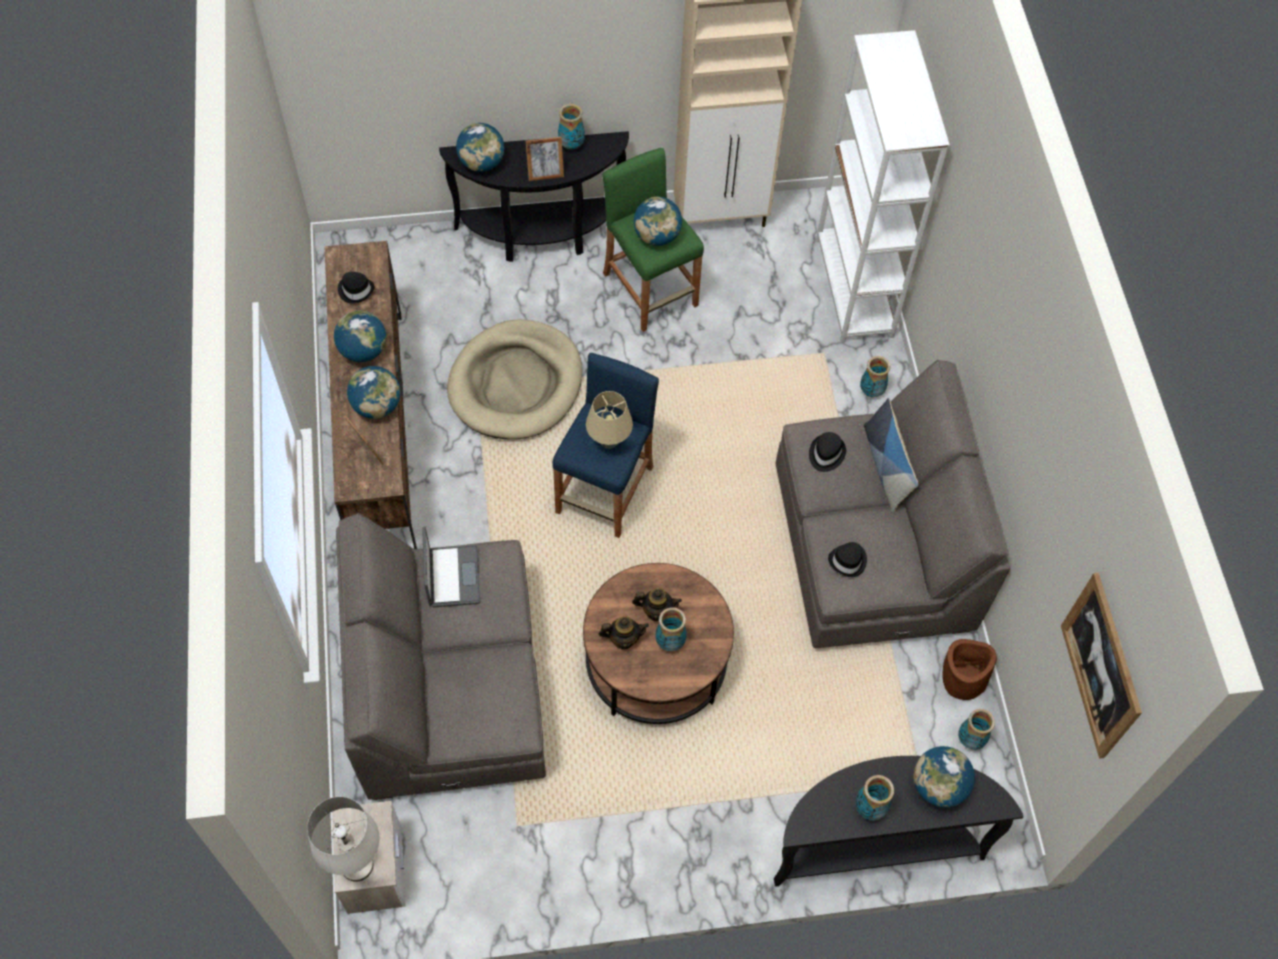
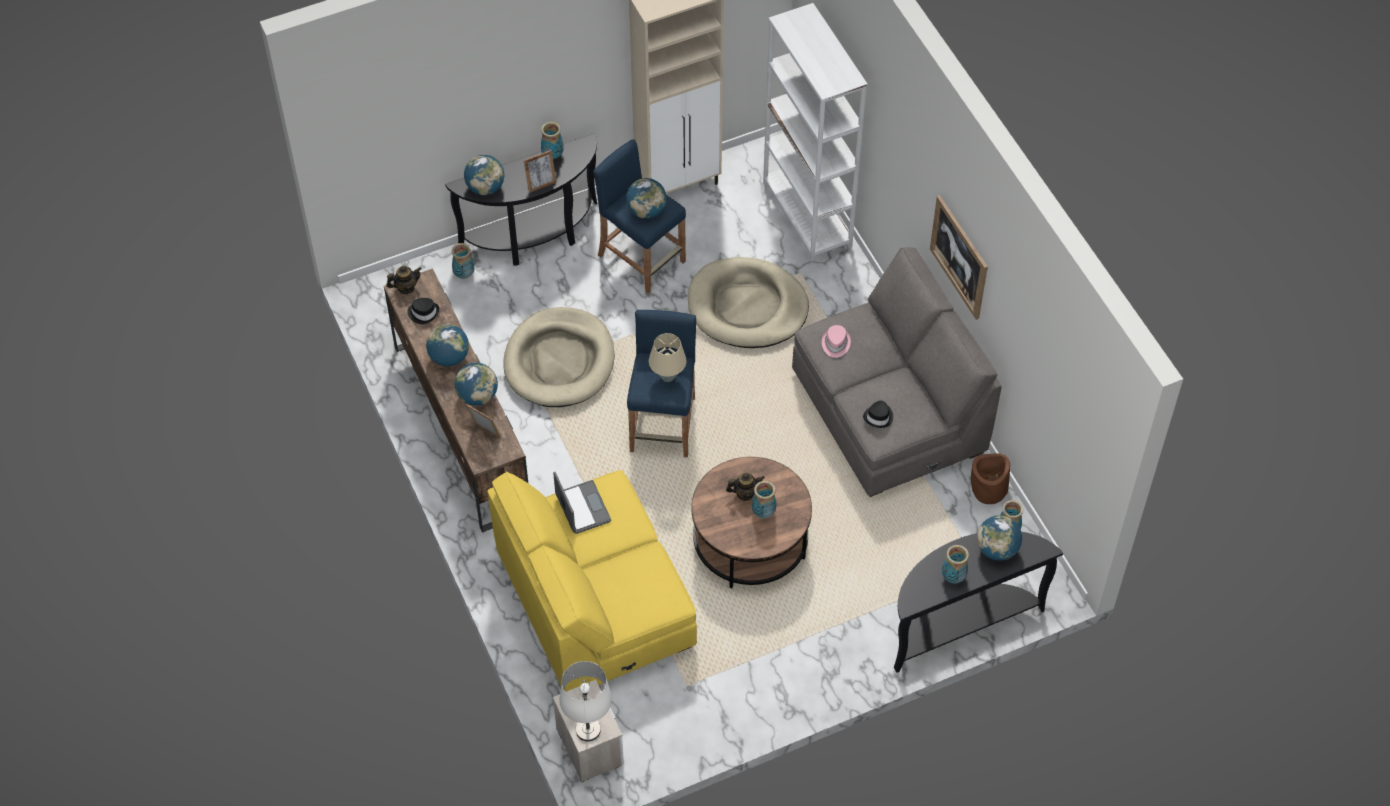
camera: 15 degrees left, 5 degrees down
(450, 686) = (596, 602): grey sofa -> yellow sofa
(623, 639) = (727, 520): teapot -> teapot (406, 287)
(650, 289) = (641, 258): green stool -> blue stool
(749, 377) = (747, 307): none -> beige dog bed
(826, 454) = (835, 343): black hat -> pink hat
(872, 391) = (848, 293): vase -> vase (464, 274)
(886, 467) = (884, 341): pillow -> none
(1101, 666) = (1085, 418): picture -> picture (959, 257)

